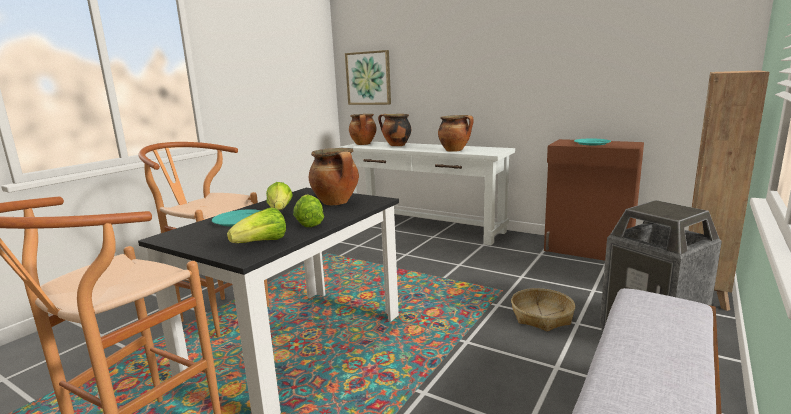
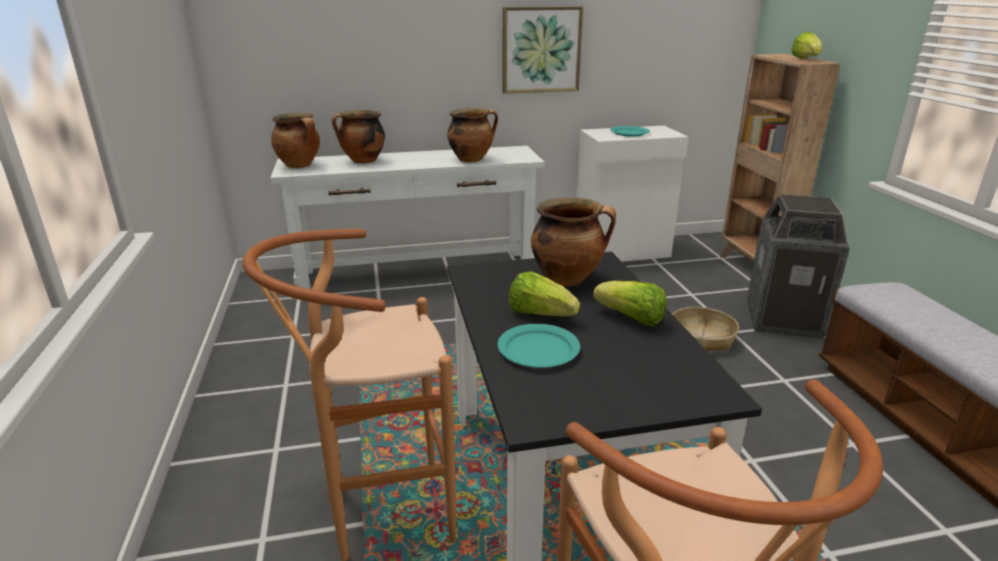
camera: 45 degrees left, 10 degrees up
(262, 243) = (675, 368): lettuce -> lettuce (806, 59)
(368, 78) = (275, 51): picture -> picture (541, 50)
(588, 250) = (622, 252): brown cabinet -> white cabinet

